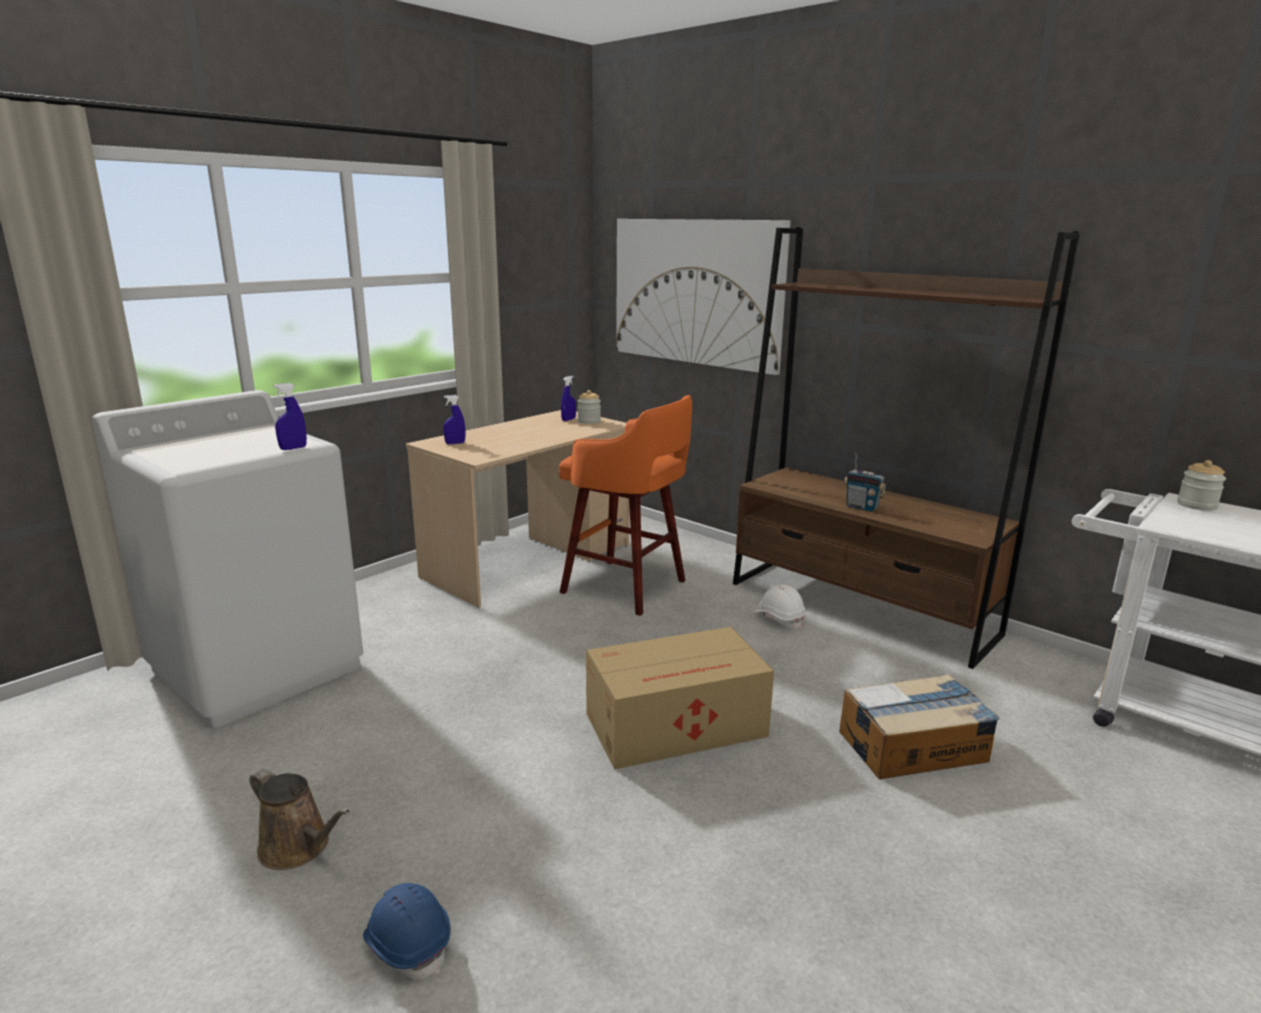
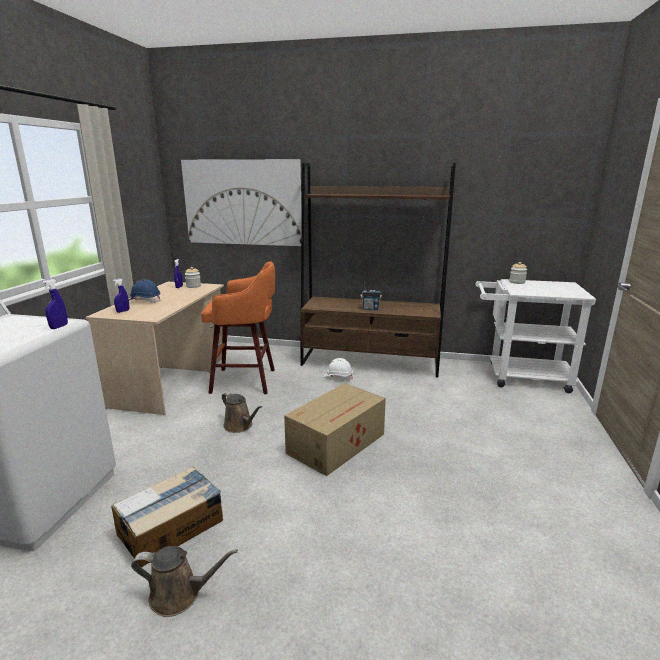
camera: 30 degrees left, 0 degrees up
(408, 944) = (302, 613): blue hard hat -> blue hard hat (145, 301)
(560, 653) = (240, 426): none -> brown watering can
(914, 746) = (445, 418): cardboard box -> cardboard box (172, 527)

